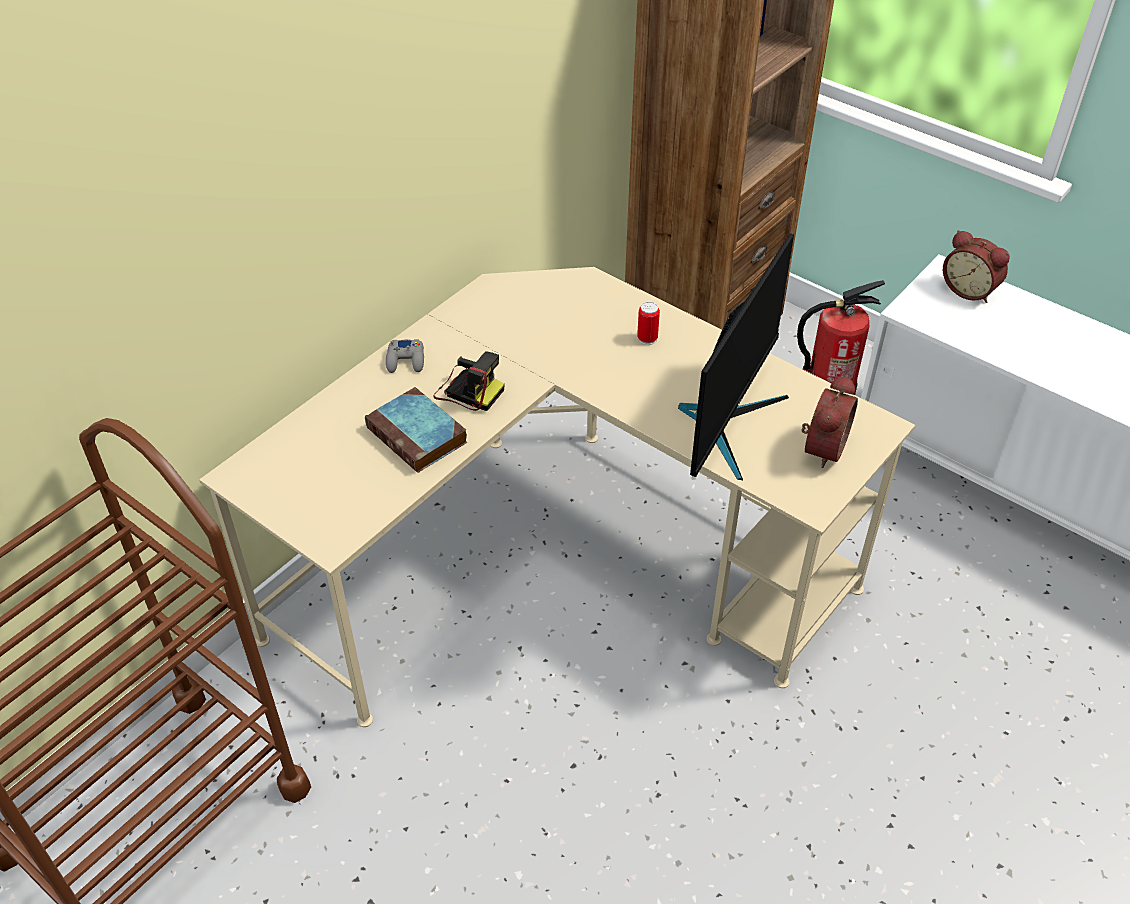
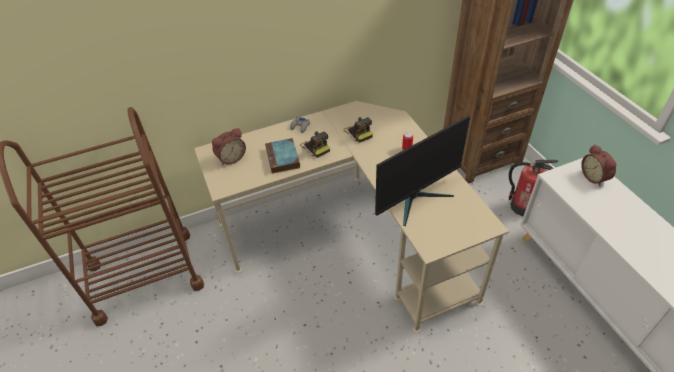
camera: 30 degrees right, 0 degrees up
(533, 335) = (358, 132): none -> camera
(821, 447) = (453, 225): alarm clock -> alarm clock (231, 158)

